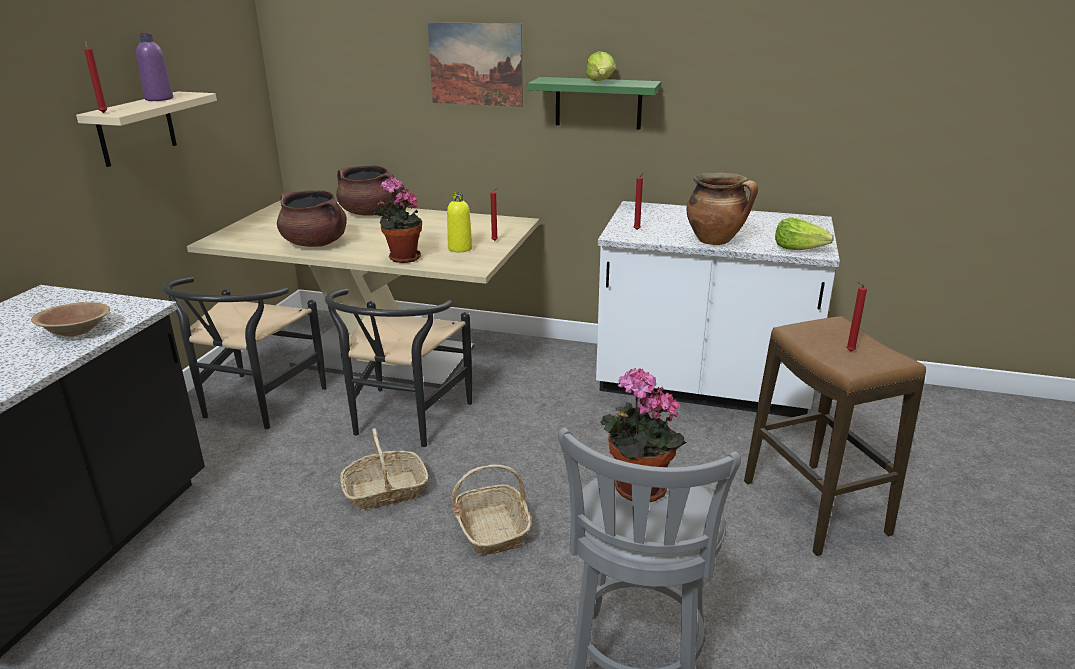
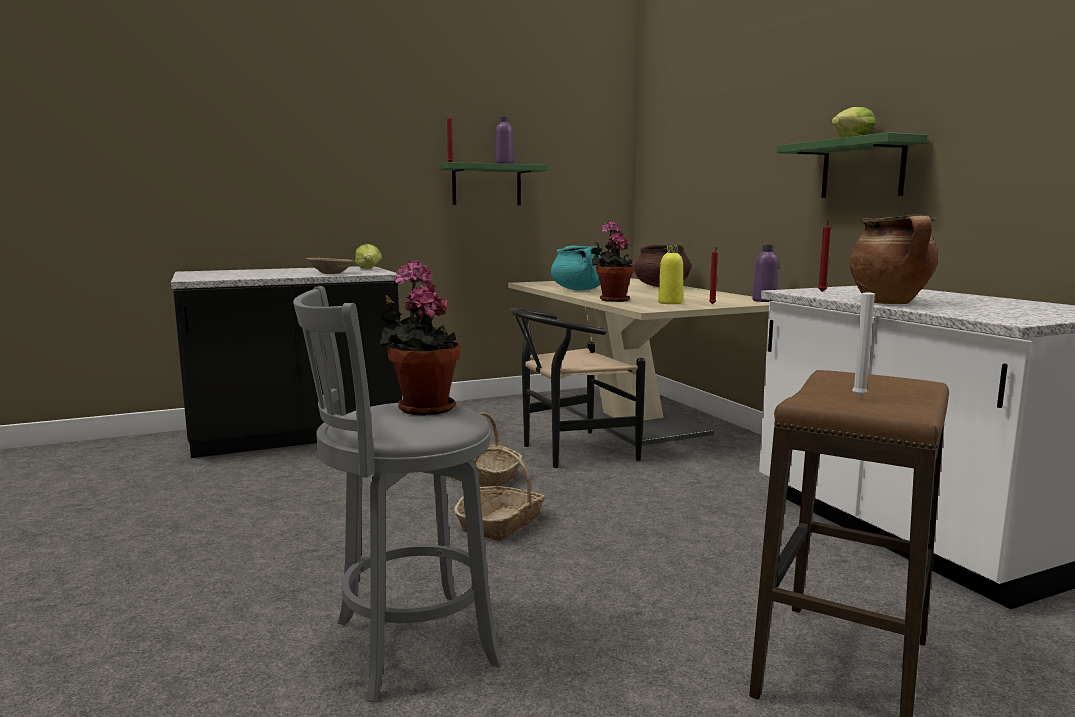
camera: 50 degrees right, 15 degrees down
(136, 129) = (486, 185): beige shelf -> green shelf
(255, 405) = (500, 414): black chair -> none
(315, 243) = (580, 290): brown cooking pot -> turquoise cooking pot
(476, 64) = (763, 142): picture -> none
(512, 221) = (764, 300): none -> purple bottle
(799, 249) = (989, 316): lettuce -> lettuce (369, 269)
(848, 351) = (856, 396): red candle -> white candle

